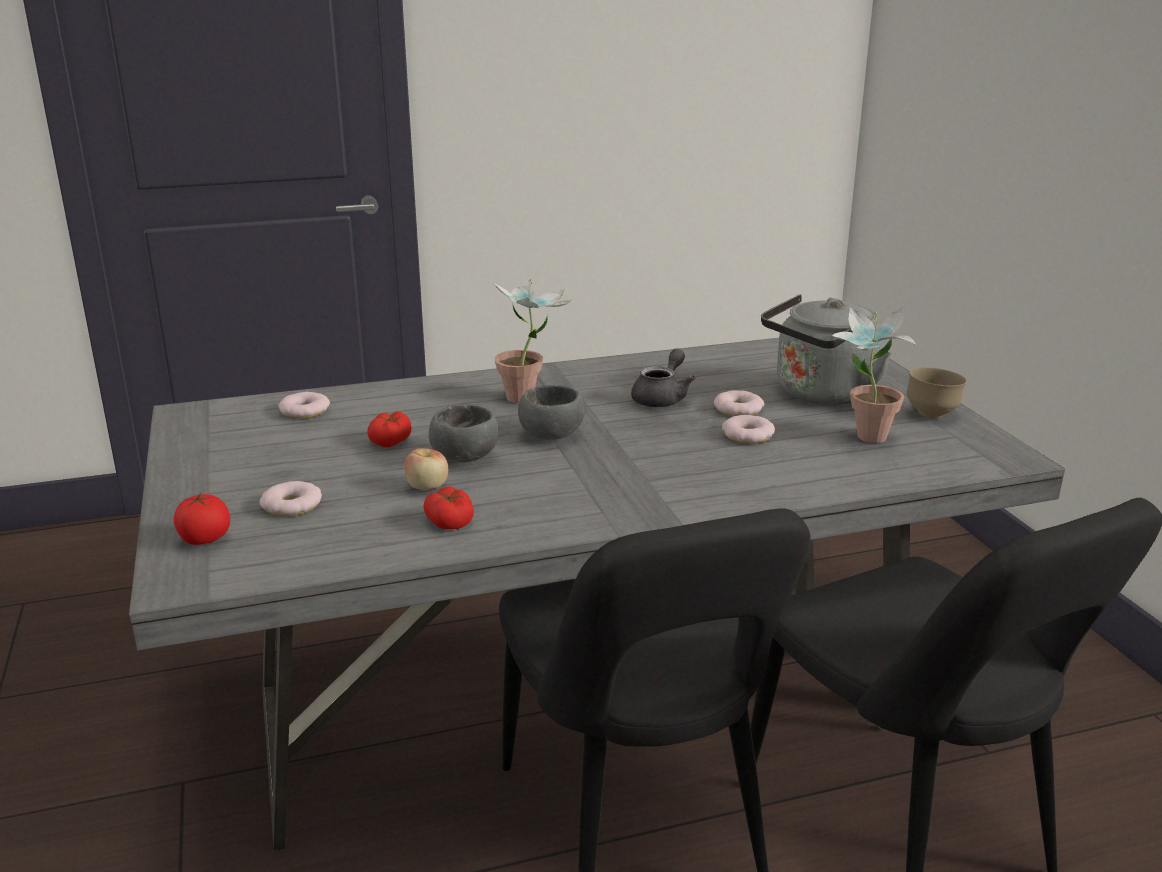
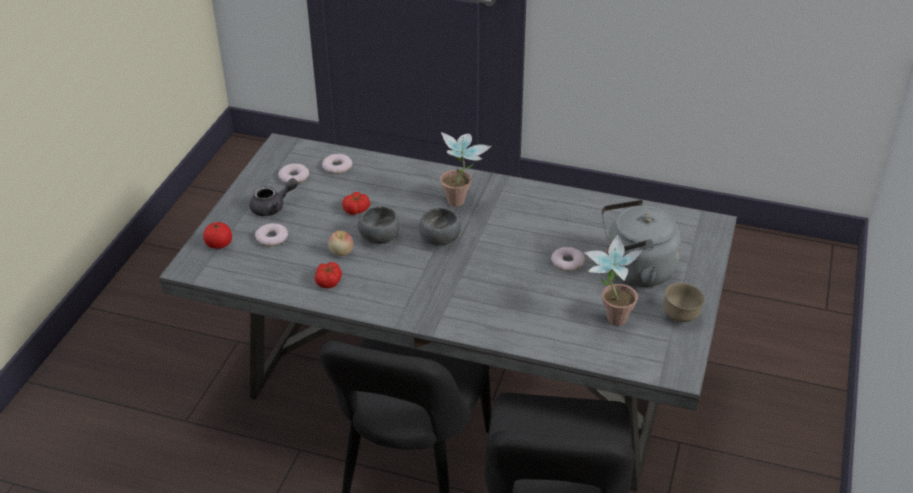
camera: 35 degrees right, 15 degrees up
(662, 398) = (535, 234): grey teapot -> grey teapot (273, 207)
(748, 435) = (546, 286): donut -> donut (294, 177)

